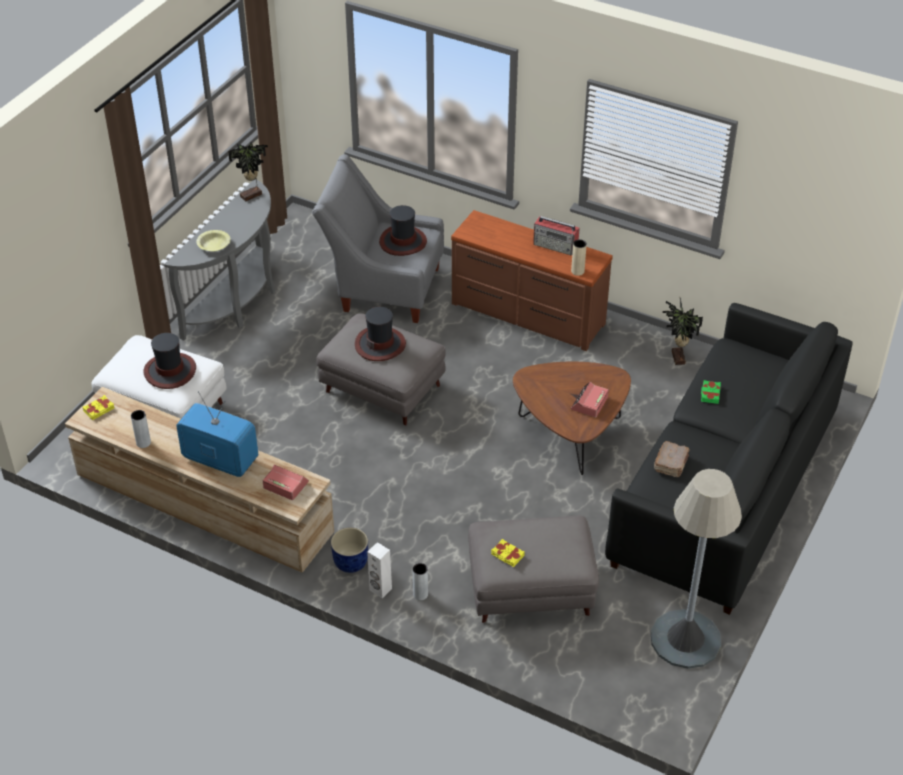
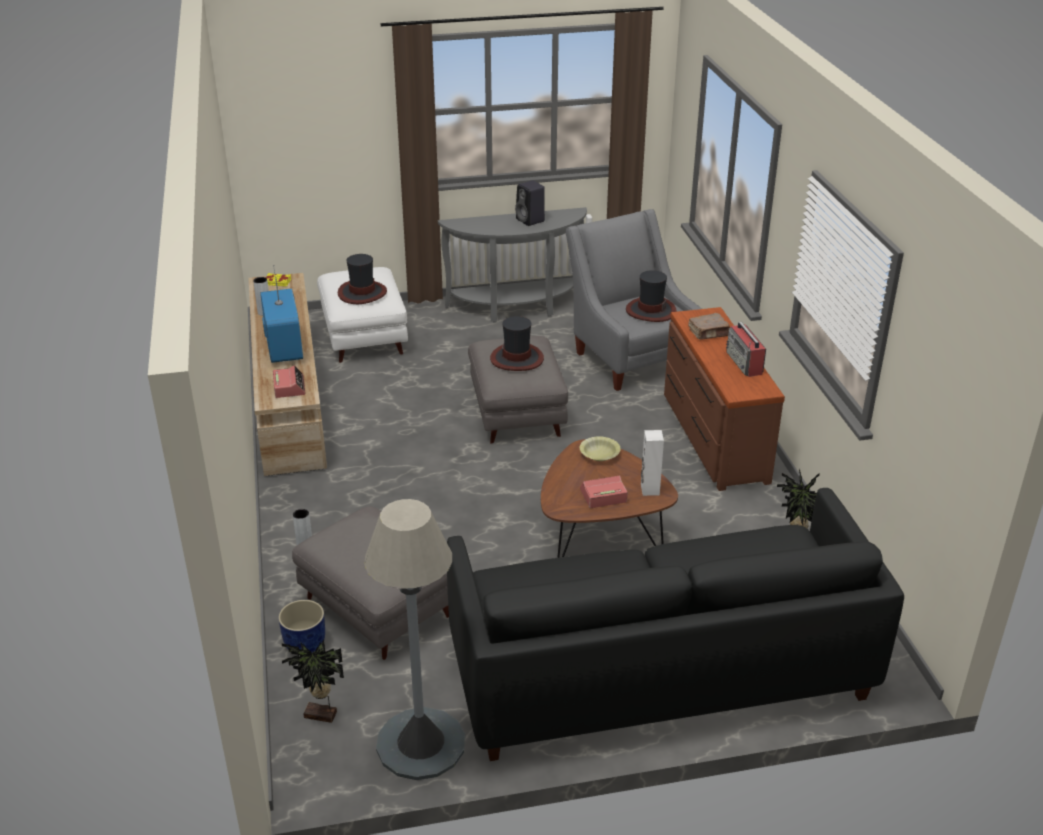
camera: 50 degrees right, 10 degrees down
(214, 245) = (486, 226): yellow bowl -> yellow bowl (599, 454)
(237, 218) = (531, 220): none -> black speaker
(252, 196) = (565, 215): potted plant -> potted plant (320, 717)
(350, 562) = (302, 493): blue planter -> blue planter (304, 643)
(380, 589) = (288, 524): white speaker -> white speaker (649, 489)
(507, 555) = (344, 538): yellow book -> none
(577, 271) = (730, 388): beige vase -> none
(671, 464) = (569, 572): brown book -> brown book (709, 333)
(710, 394) = (703, 551): green book -> none

